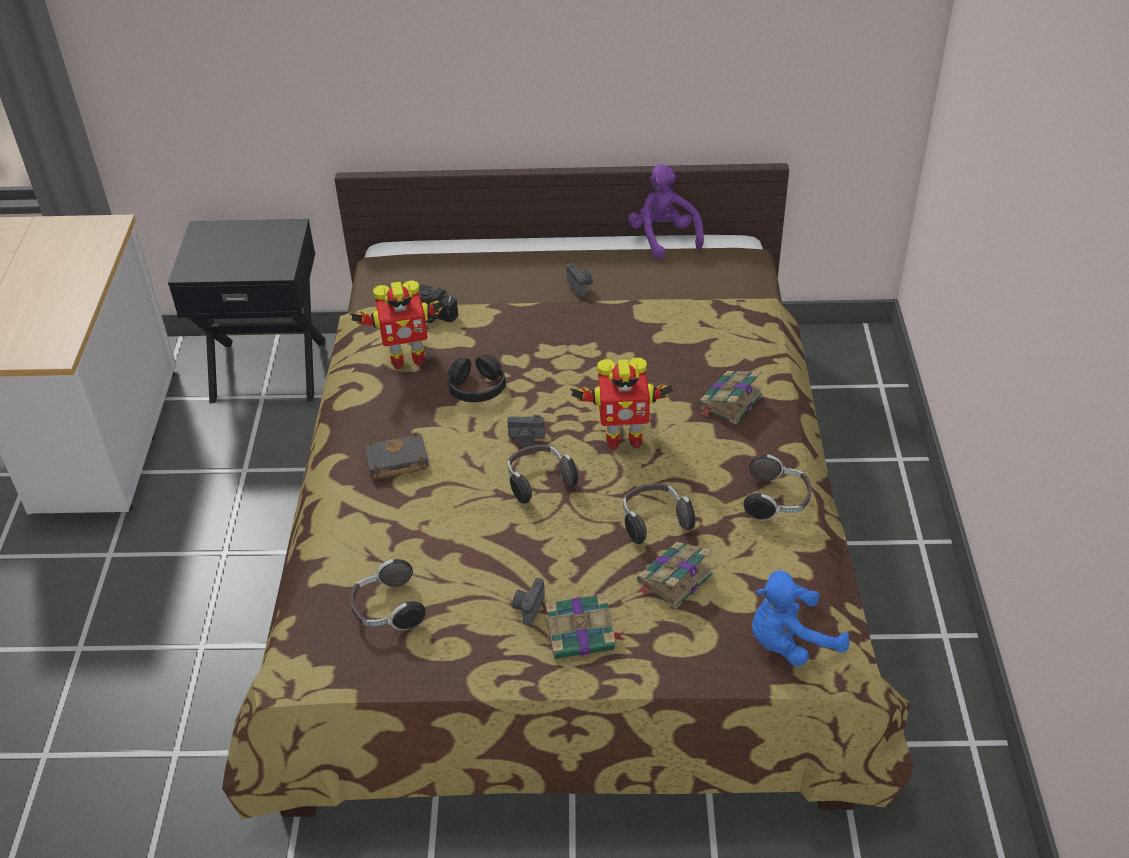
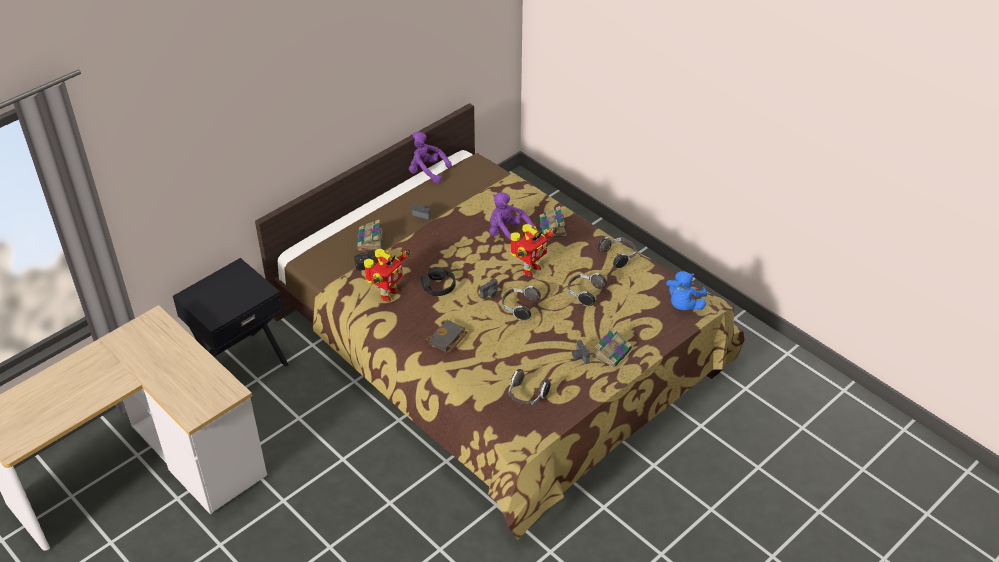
camera: 45 degrees left, 0 degrees up
(656, 373) = (507, 234): none -> purple plush toy
(673, 579) = (619, 310): book -> book (370, 241)

